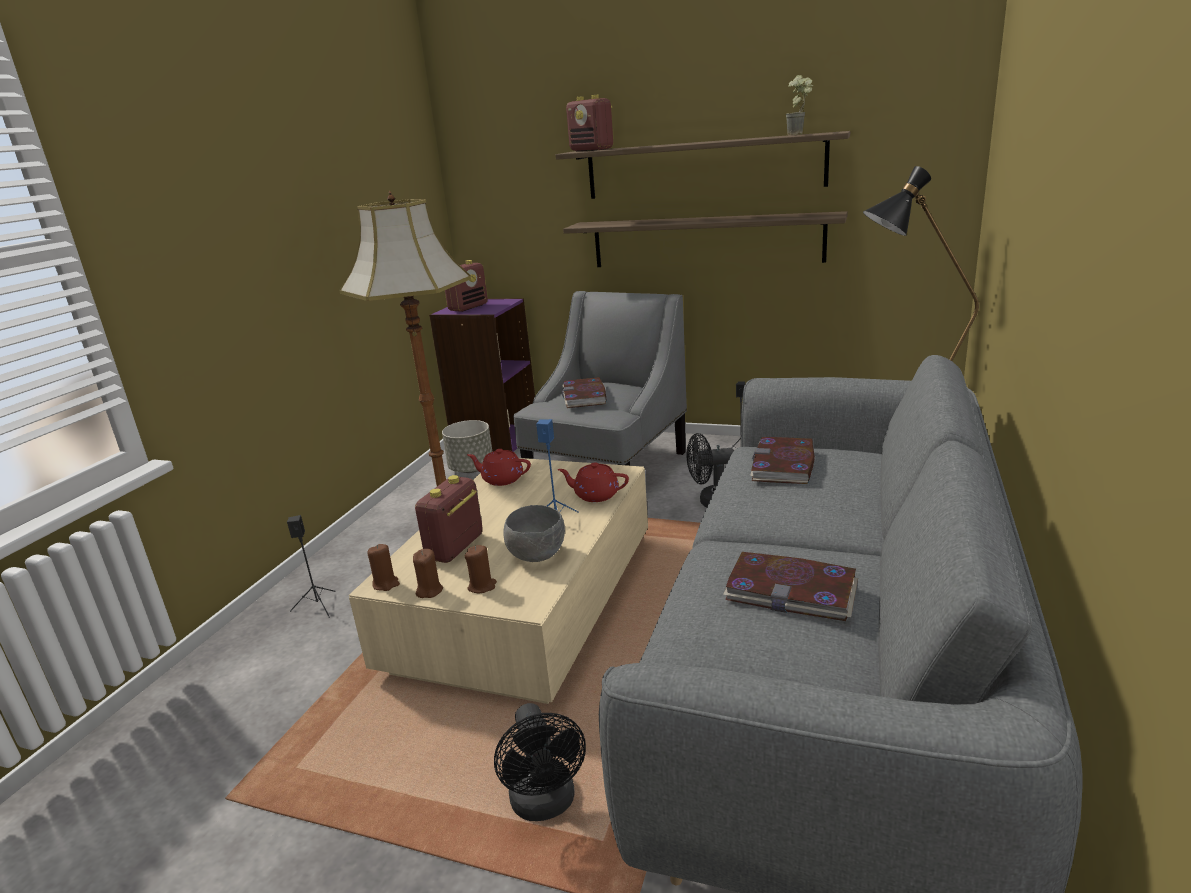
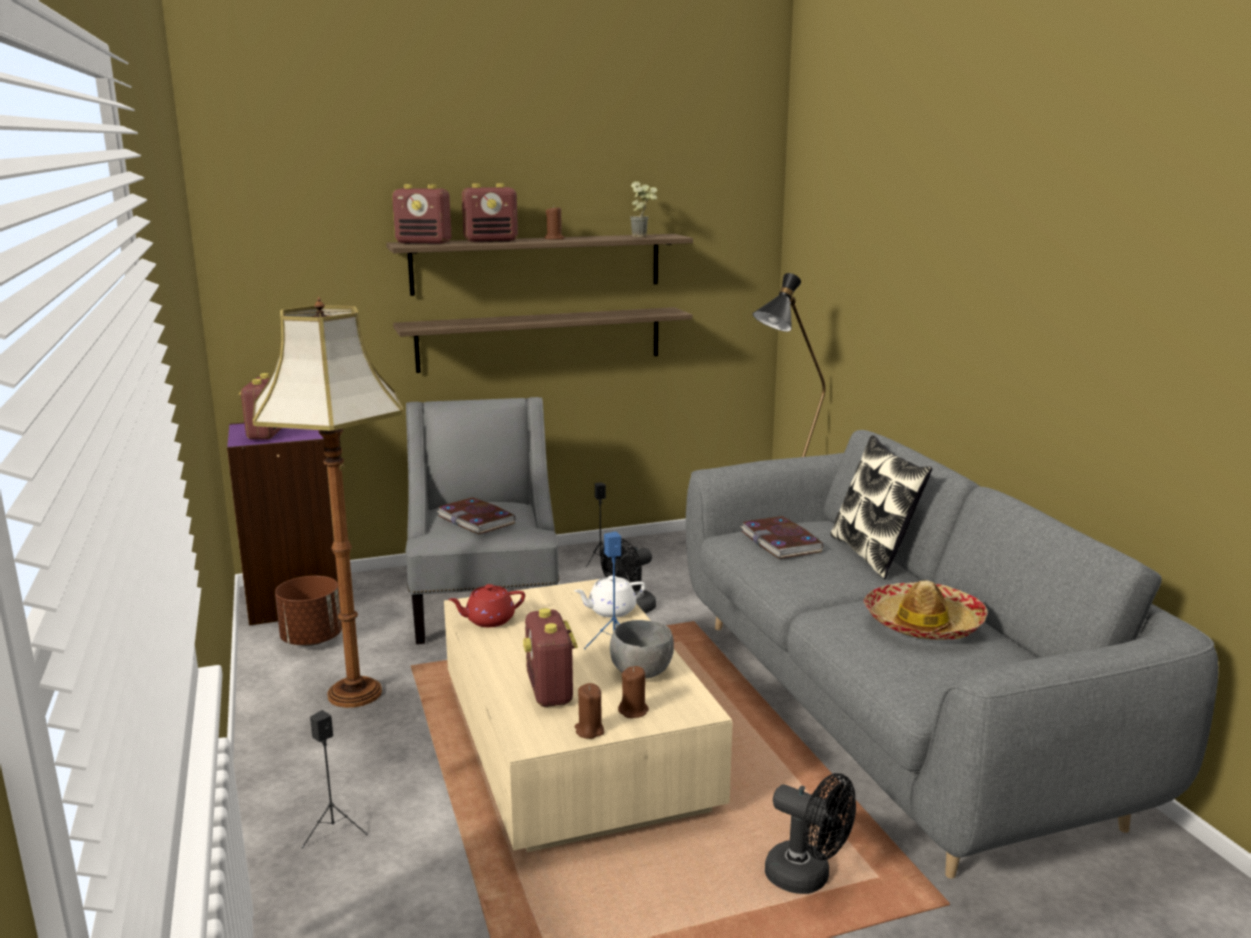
camera: 40 degrees left, 5 degrees down
(386, 584) = (533, 740): brown candle -> brown candle (554, 239)
(471, 468) = (311, 639): grey planter -> brown planter
(595, 495) = (610, 611): red teapot -> white teapot
(649, 146) = (491, 241): none -> radio
(791, 590) = (923, 624): book -> hat
(867, 500) = (873, 554): none -> pillow

